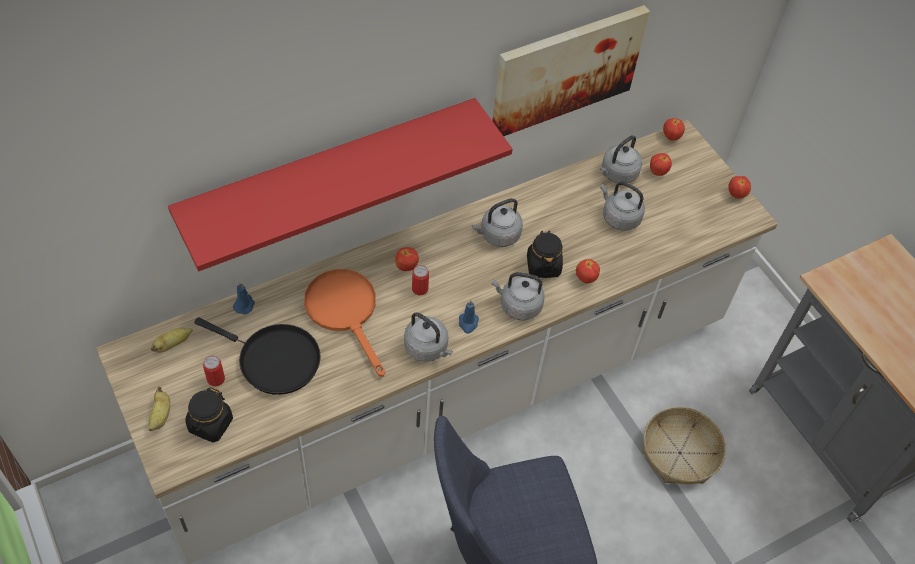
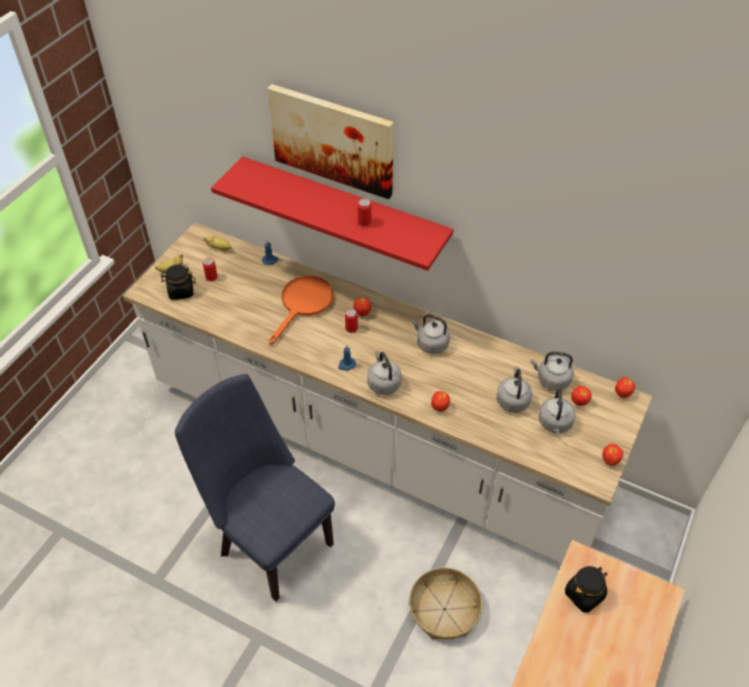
camera: 60 degrees right, 5 degrees down
(274, 360) = (243, 293): black frying pan -> none
(399, 159) = (364, 222): none -> can
(427, 348) = (310, 355): grey kettle -> grey kettle (554, 424)
(543, 265) = (428, 379): black jar -> black jar (584, 594)
(566, 69) = (533, 260): picture -> picture (333, 140)

